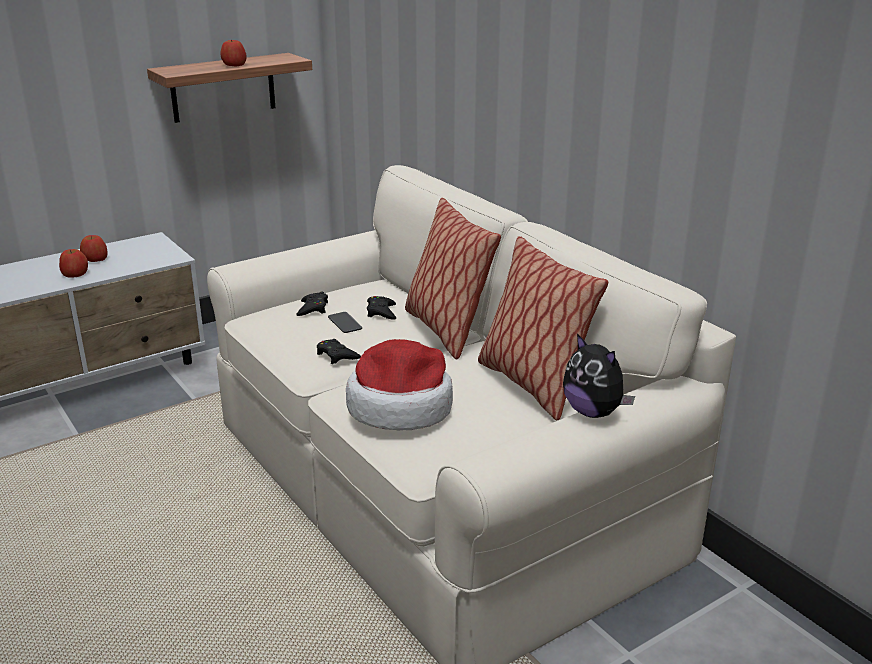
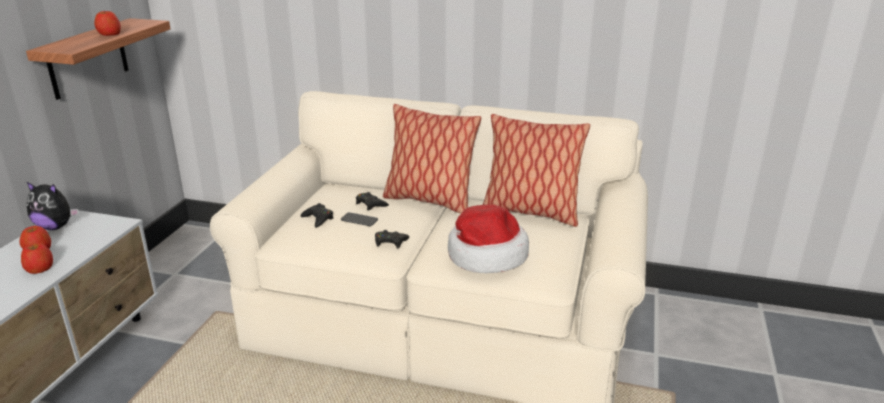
camera: 40 degrees left, 0 degrees up
(593, 412) = (618, 208): plush toy -> plush toy (56, 227)

